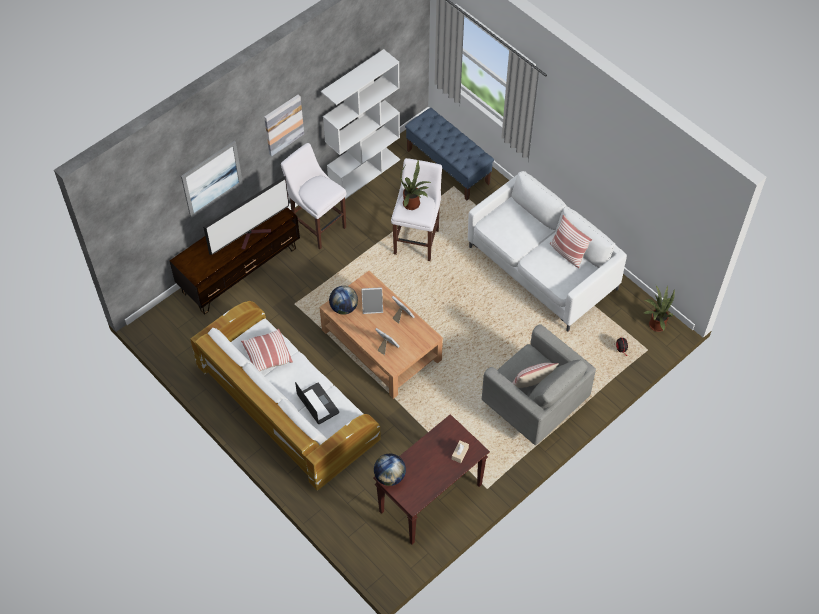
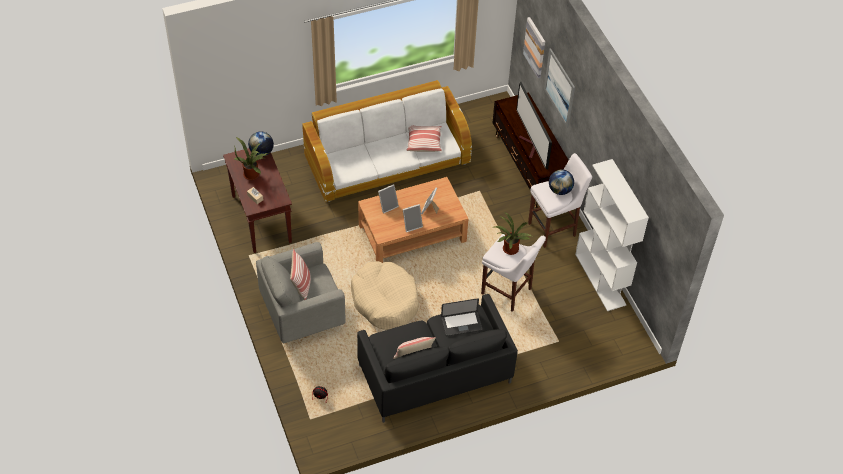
camera: 110 degrees right, 5 degrees down
(283, 124) = (595, 139): picture -> picture (535, 47)
(318, 404) = (364, 158): laptop -> laptop (461, 324)
(344, 307) = (438, 191): globe -> globe (560, 190)
(448, 167) = (584, 345): blue bench -> none
(480, 338) = (385, 301): none -> beige dog bed
(542, 268) = (435, 374): white sofa -> black sofa
(655, 324) = (332, 437): potted plant -> potted plant (253, 174)

